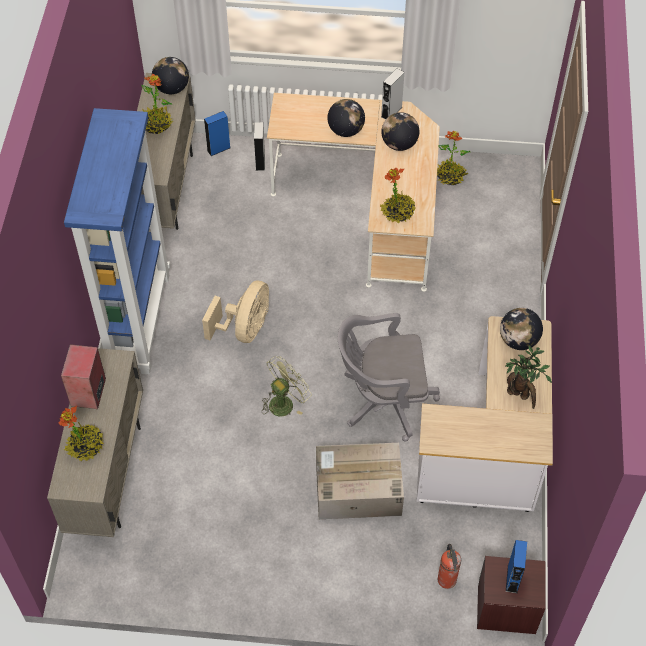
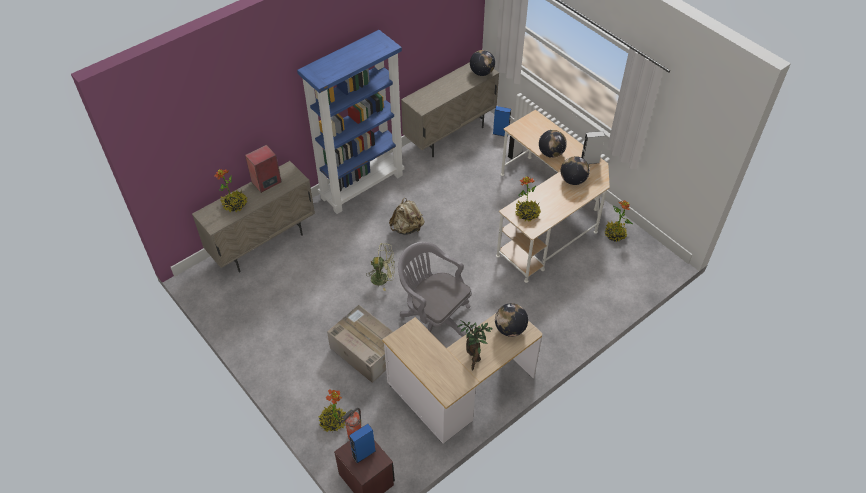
camera: 45 degrees right, 5 degrees down
(157, 125) = (452, 85): potted plant -> potted plant (333, 421)
(245, 329) = (407, 228): beige fan -> beige backpack

